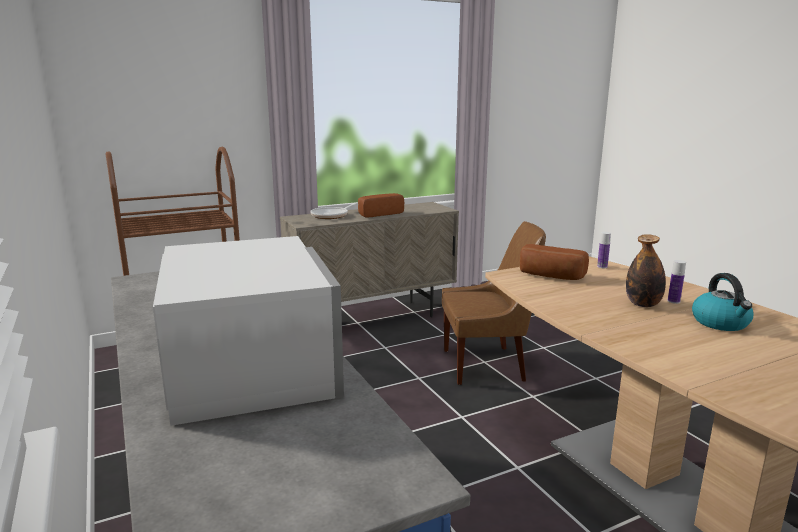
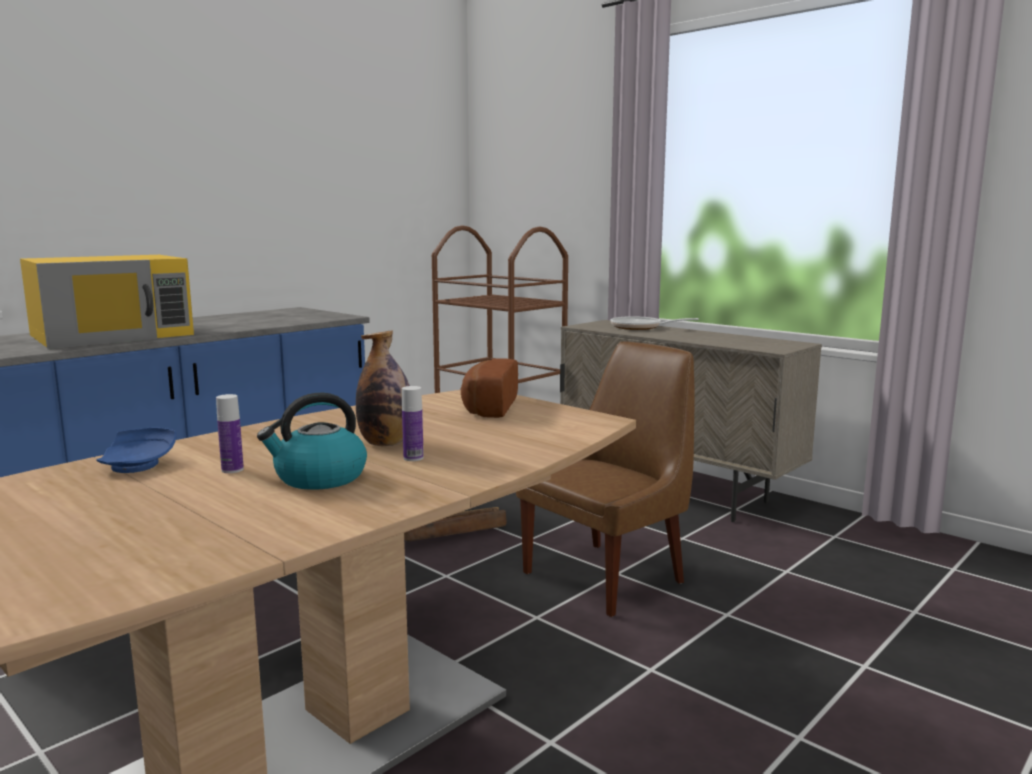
camera: 70 degrees right, 5 degrees down
(250, 364) = (113, 335): white microwave -> yellow microwave
(379, 214) = (683, 336): bread -> none
(389, 403) = (453, 534): none -> crate
(487, 365) = (607, 576): brown chair -> brown chair turned 105 degrees counterclockwise
(602, 266) = (572, 426): bottle -> bottle (232, 470)
(708, 371) = (139, 464): none -> blue plate

